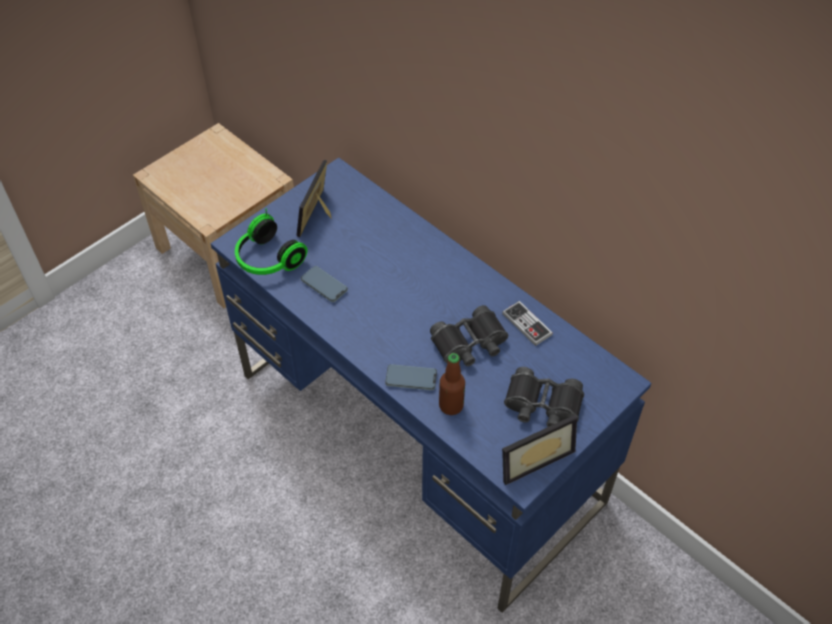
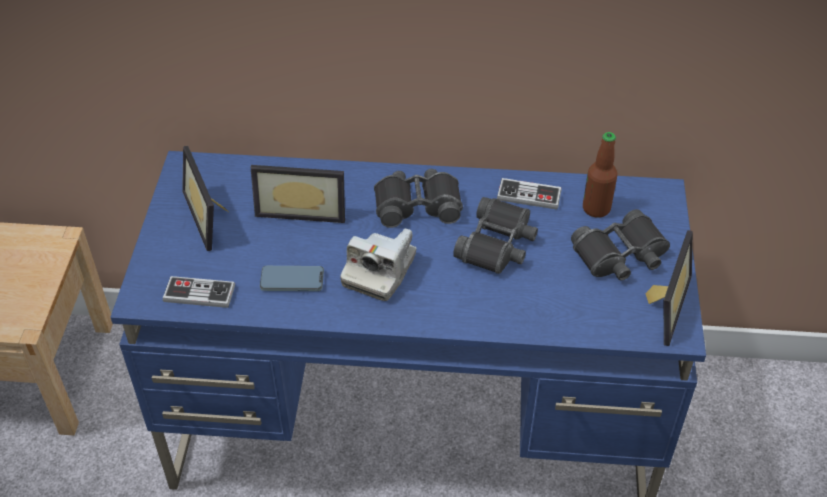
camera: 40 degrees left, 5 degrees down
(267, 260) = (199, 293): headphones -> game controller
(376, 243) = (302, 208): none -> picture frame
(379, 313) = (379, 271): none -> camera
(411, 379) = (479, 311): phone -> none
(448, 285) = (417, 205): none -> black binoculars
(451, 405) = (543, 310): bottle -> bottle (596, 208)

